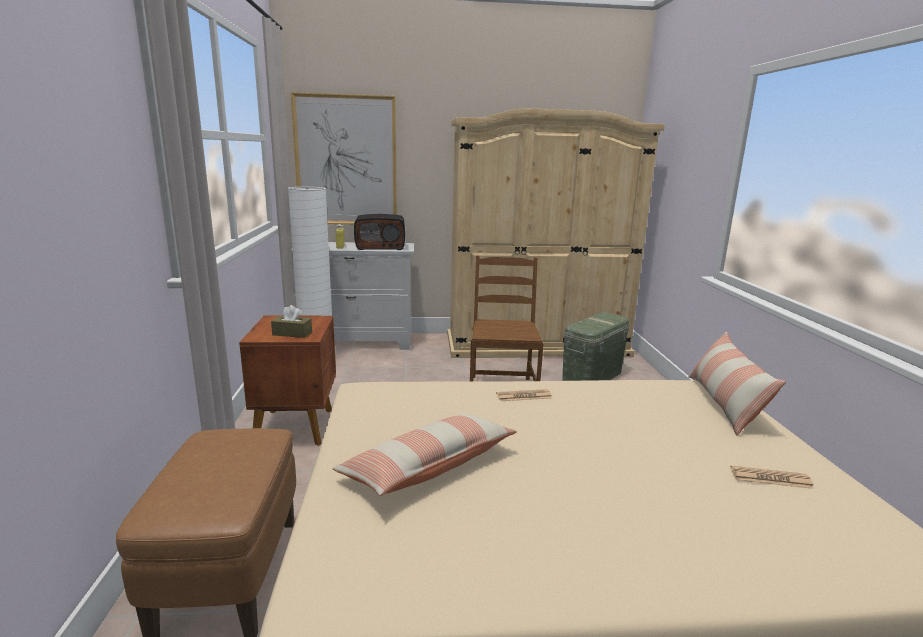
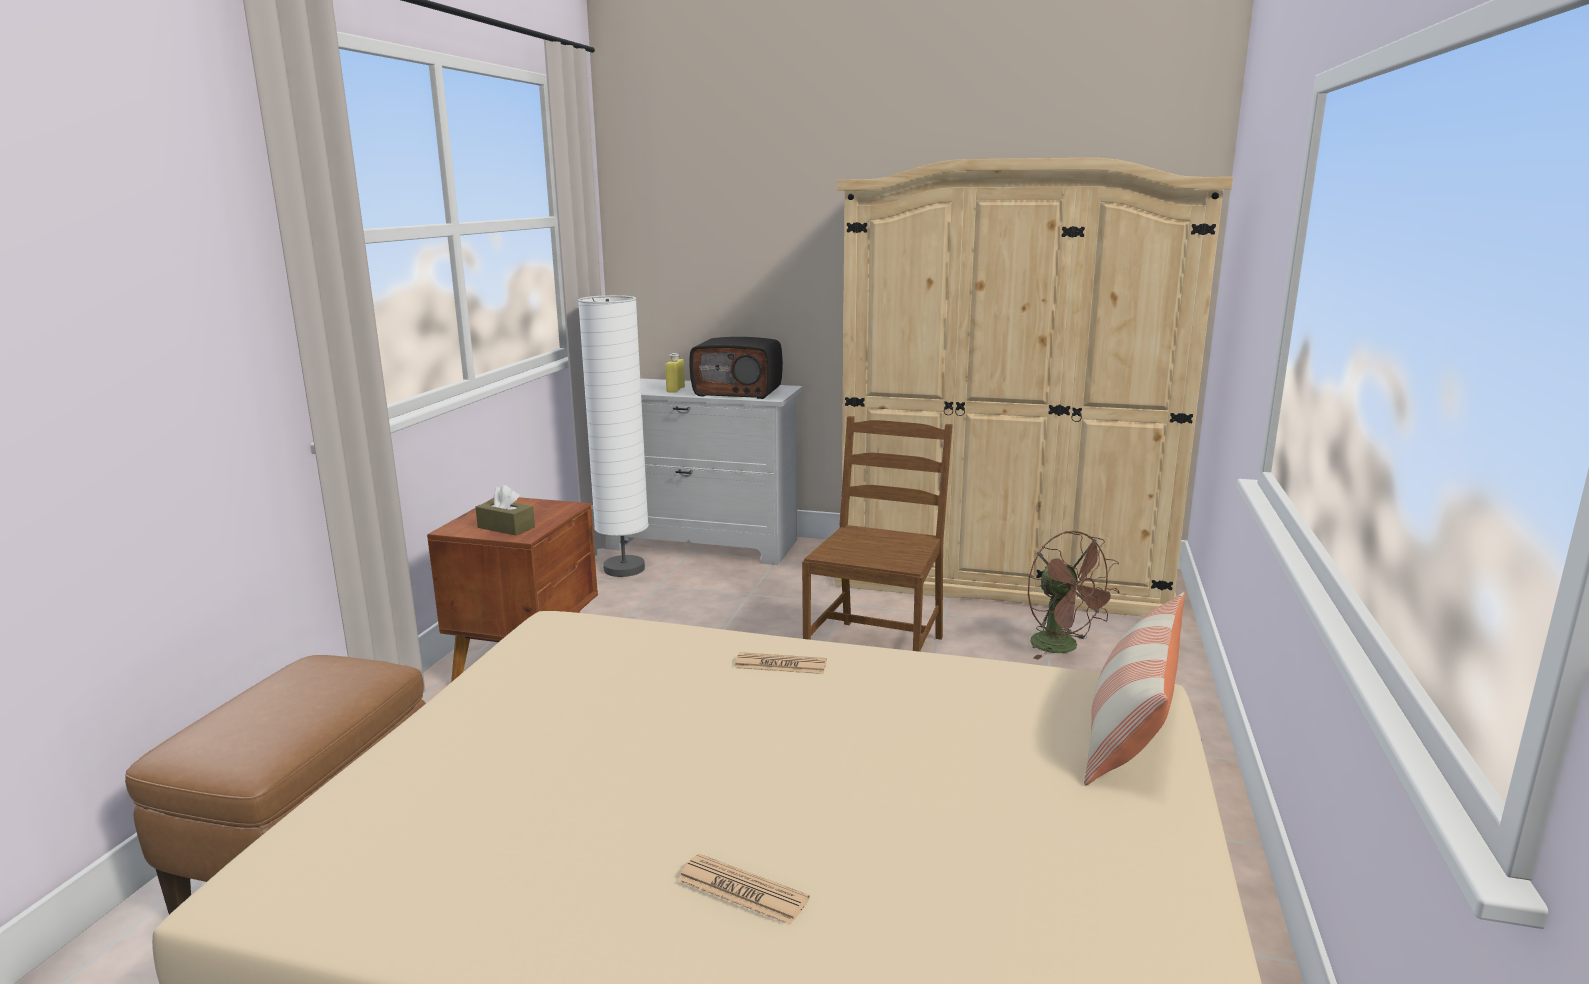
camera: 20 degrees right, 0 degrees up
(346, 161) = (697, 250): picture -> none
(428, 467) = (534, 751): pillow -> none
(592, 377) = (1063, 648): green storage box -> brown fan
(770, 478) = (1051, 867): newspaper -> newspaper (742, 890)

